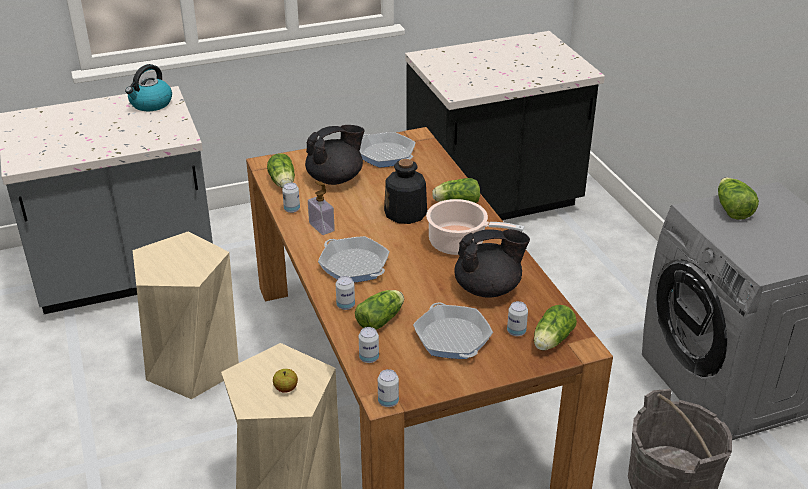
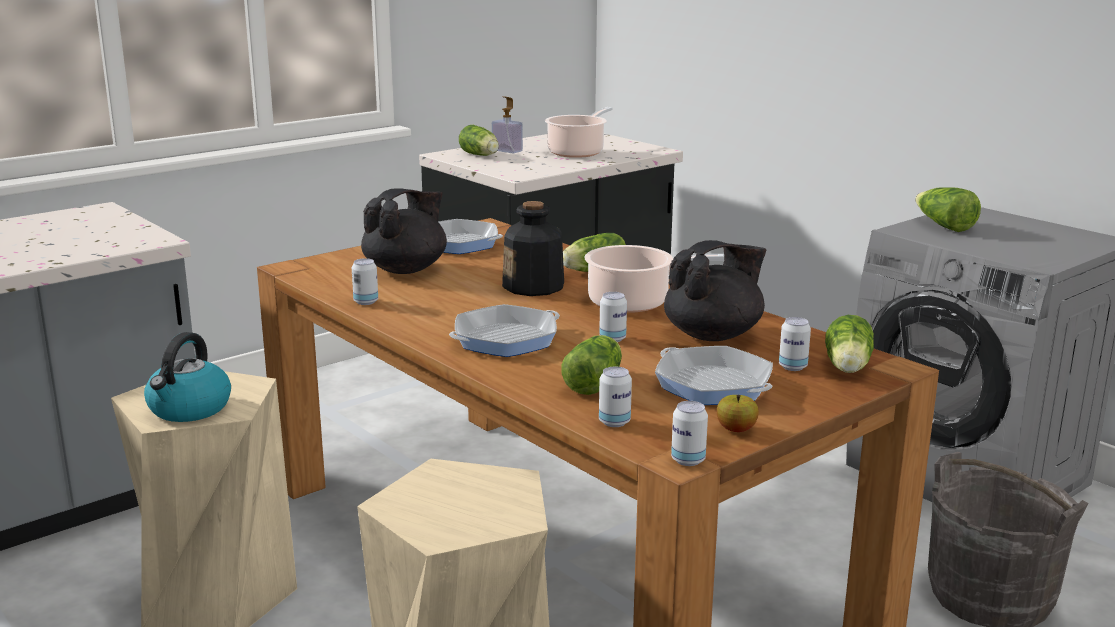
camera: 20 degrees left, 15 degrees down
(150, 104) = (81, 219): kettle -> kettle (189, 409)
(283, 183) = (331, 281): lettuce -> lettuce (480, 155)
(286, 388) = (480, 506): apple -> apple (736, 429)
(321, 227) = (425, 312): soap dispenser -> soap dispenser (507, 151)
(345, 305) = (529, 377): can -> can (612, 339)
(354, 265) = (505, 339): frying pan -> frying pan turned 60 degrees counterclockwise
(521, 66) = (577, 152): none -> cooking pot

